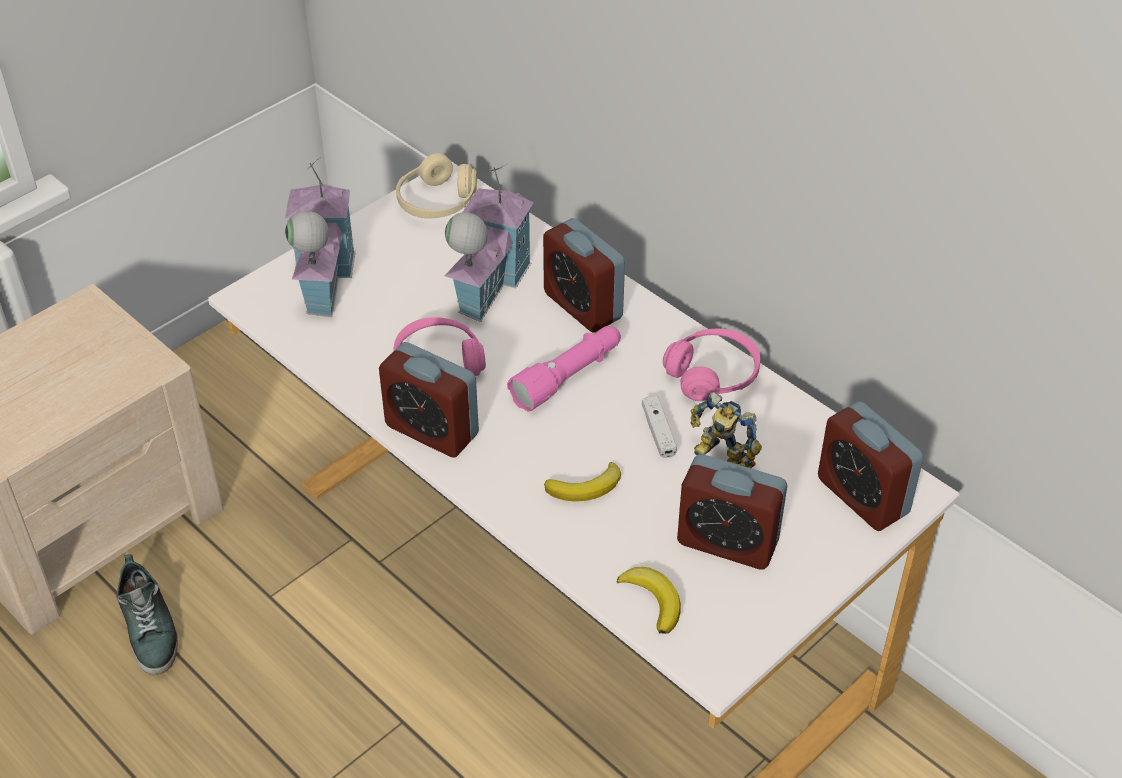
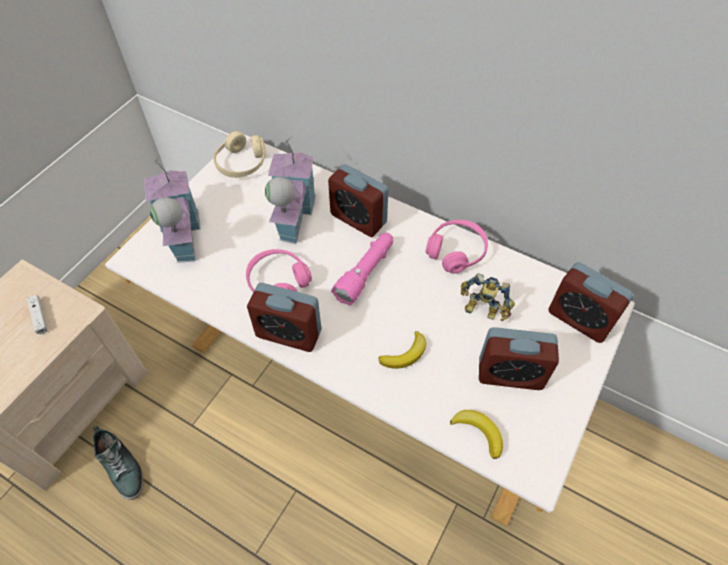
camera: 15 degrees left, 10 degrees up
(658, 432) = (437, 301): white game controller -> white game controller (39, 317)

